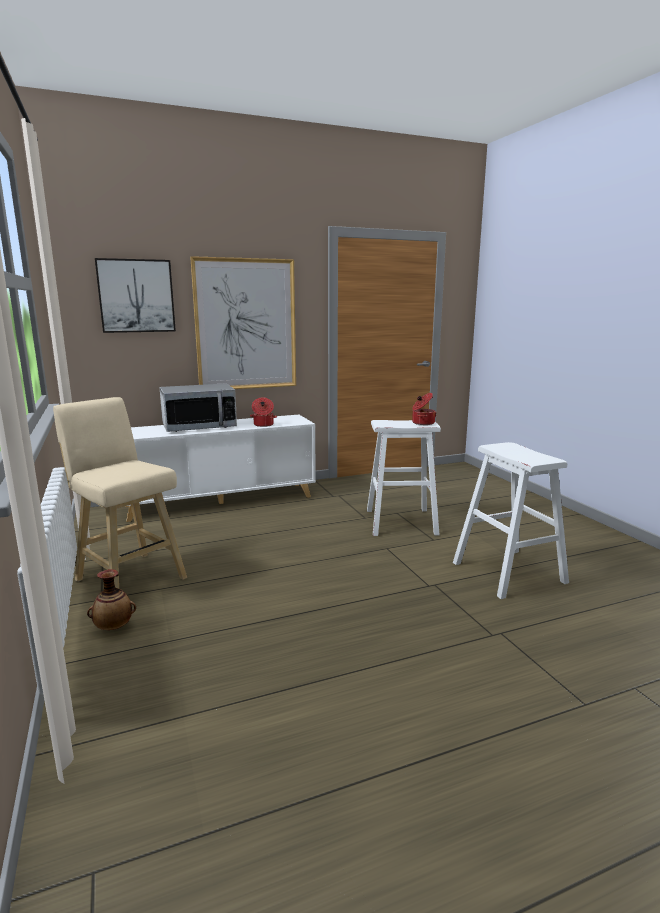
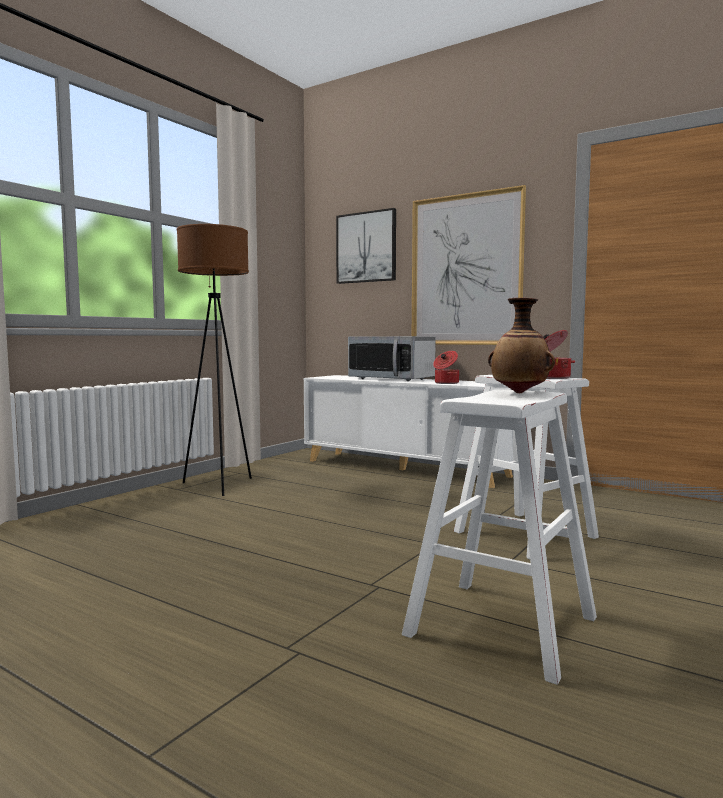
camera: 55 degrees right, 10 degrees down
(114, 628) = (139, 502): vase -> vase (520, 393)
(129, 577) = (219, 486): beige stool -> brown floor lamp

